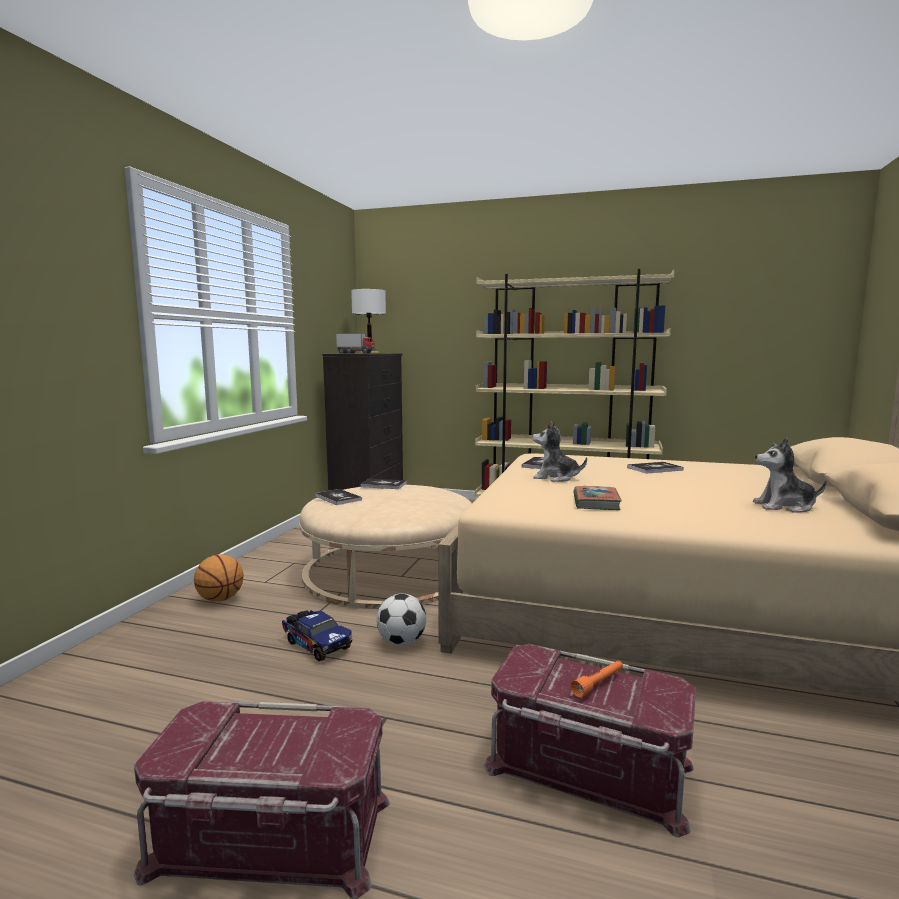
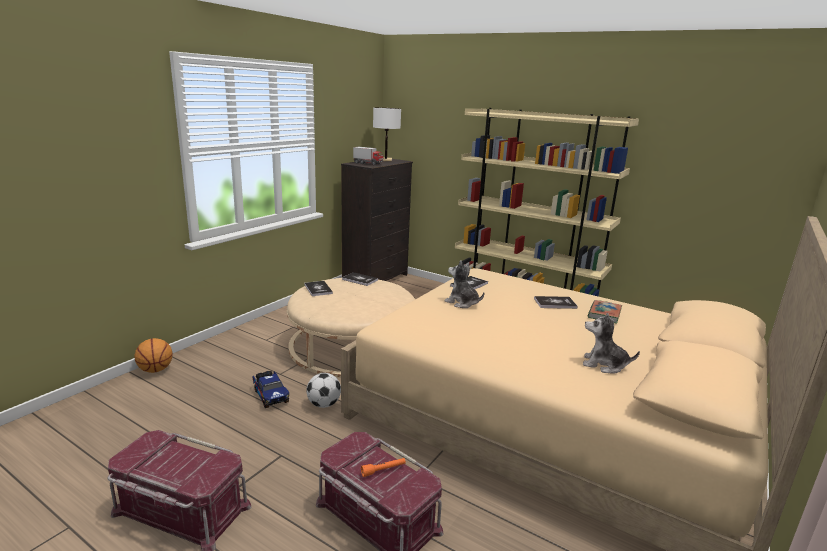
camera: 15 degrees right, 10 degrees up
(221, 599) = (232, 349): basketball -> basketball (156, 370)
(596, 502) = (461, 335): book -> book (604, 314)

